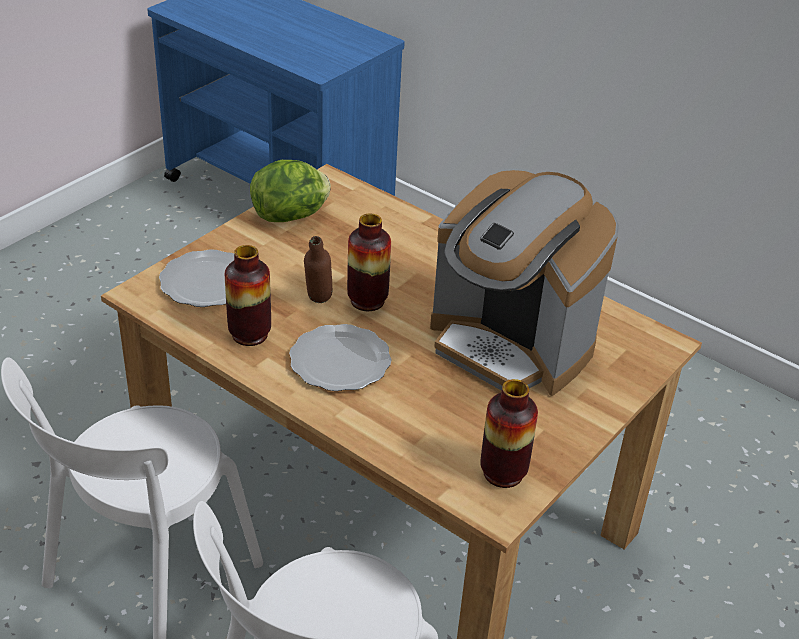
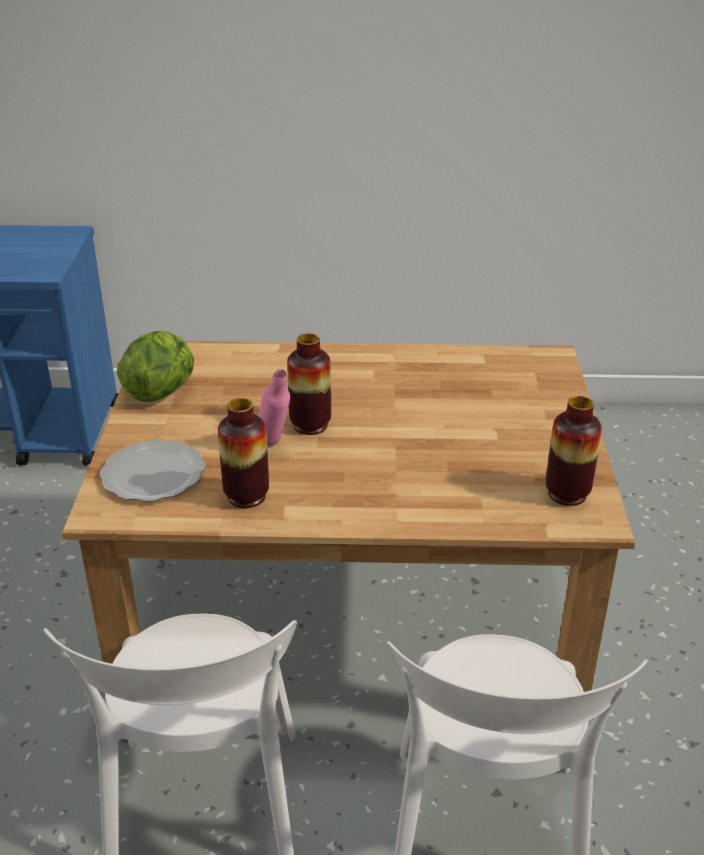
camera: 35 degrees left, 5 degrees down
(318, 305) = (275, 447): brown bottle -> pink bottle
(341, 362) = (349, 479): plate -> none
(510, 345) = (456, 406): coffee machine -> none

